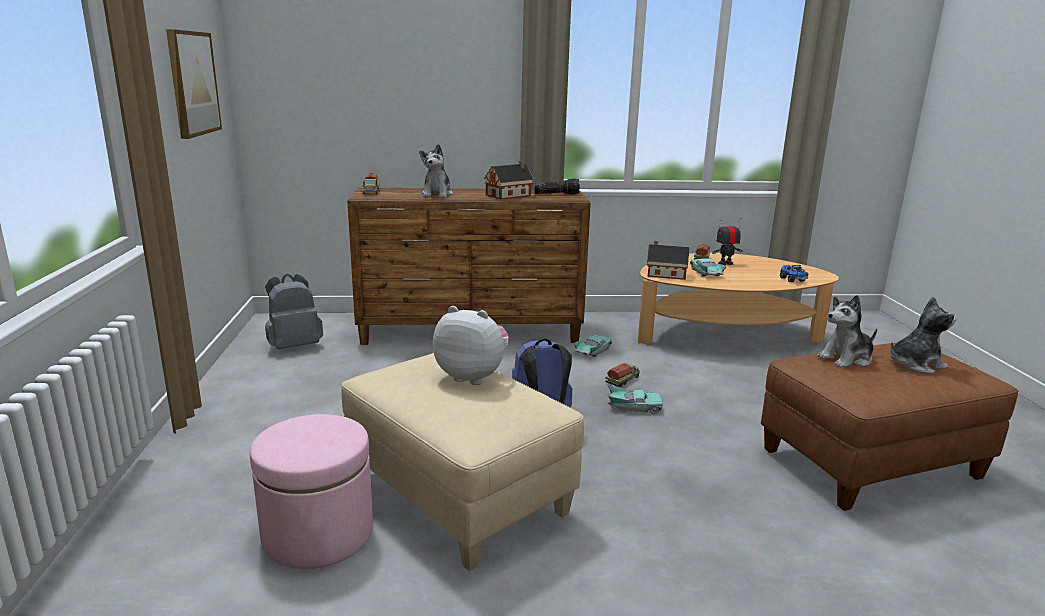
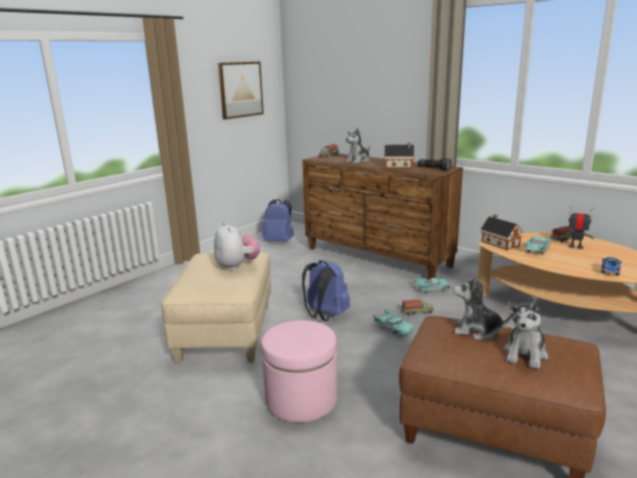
camera: 45 degrees right, 0 degrees up
(294, 346) = (279, 241): grey backpack -> blue backpack
(318, 534) = (157, 323): pink ottoman -> pink ottoman (301, 399)
(915, 364) = (525, 354): plush toy -> plush toy turned 90 degrees clockwise

